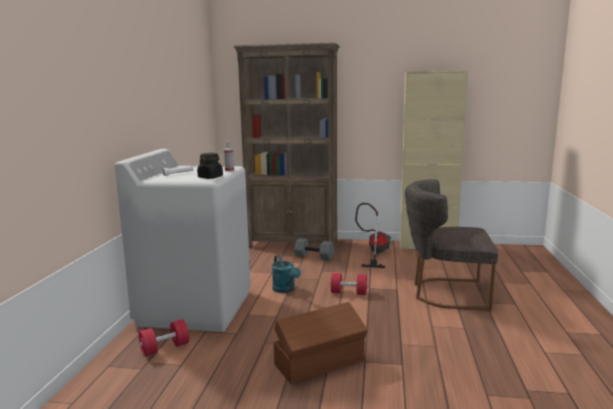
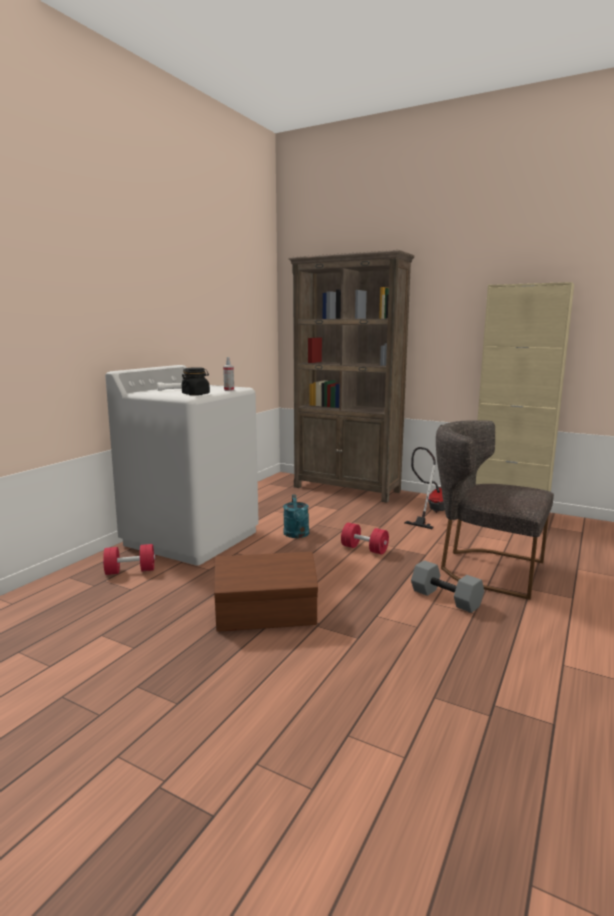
camera: 20 degrees right, 0 degrees up
(314, 256) = (359, 505): grey dumbbell -> grey dumbbell (447, 598)

